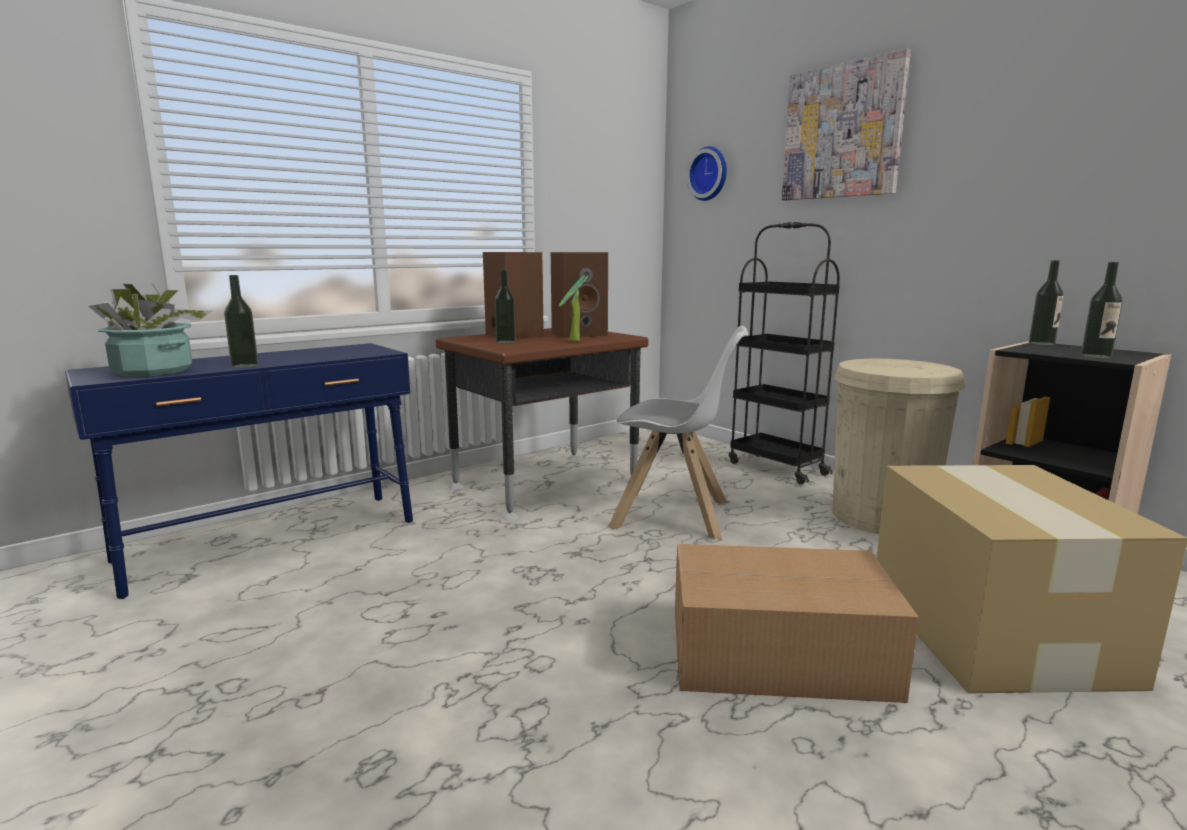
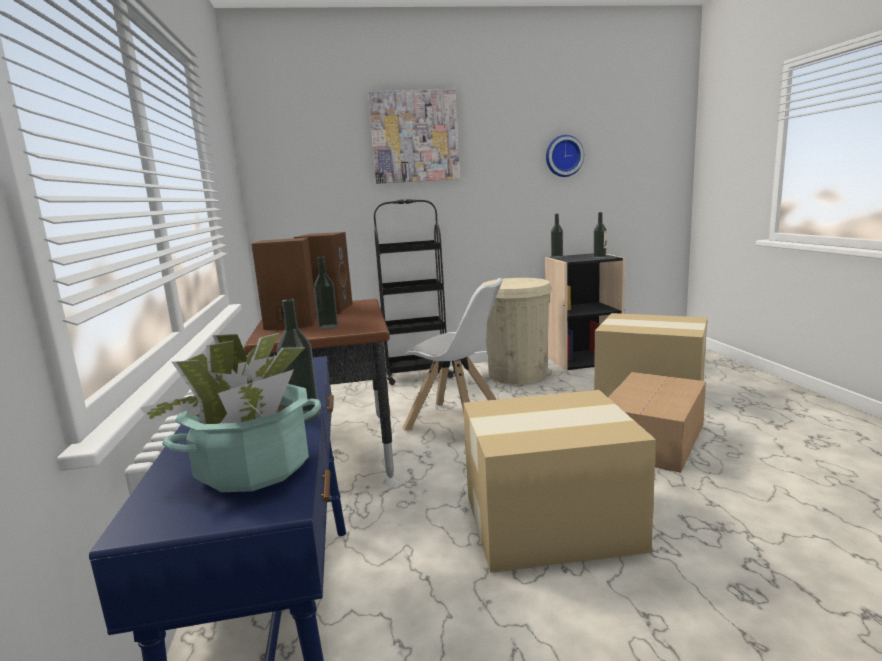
camera: 60 degrees left, 0 degrees up
(478, 607) = (547, 521): none -> cardboard box
(573, 341) = (365, 312): potted plant -> none
(674, 515) = (458, 422): chair -> chair turned 75 degrees clockwise
(709, 174) = (295, 161): wall clock -> wall clock (563, 156)

